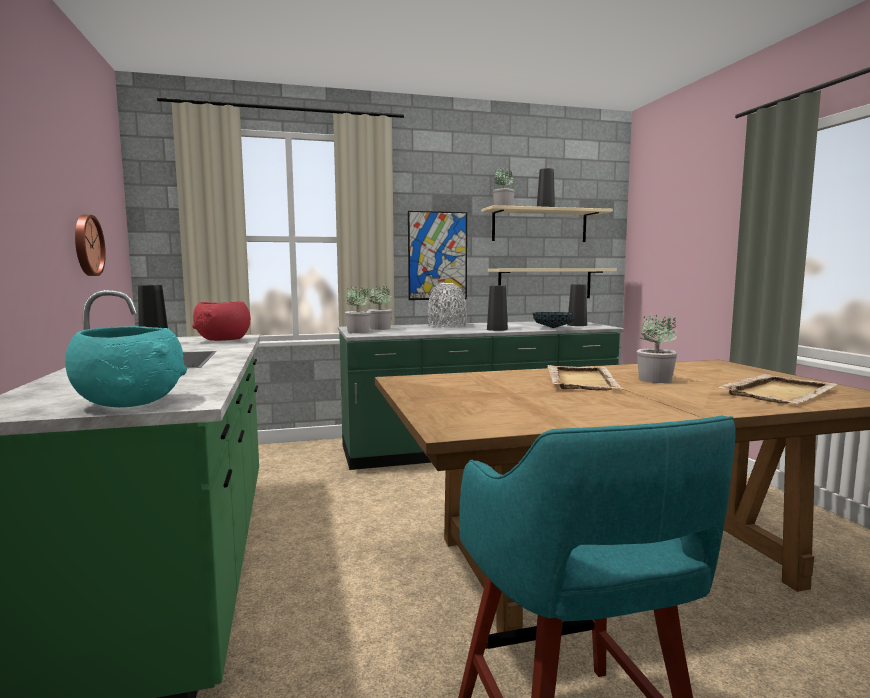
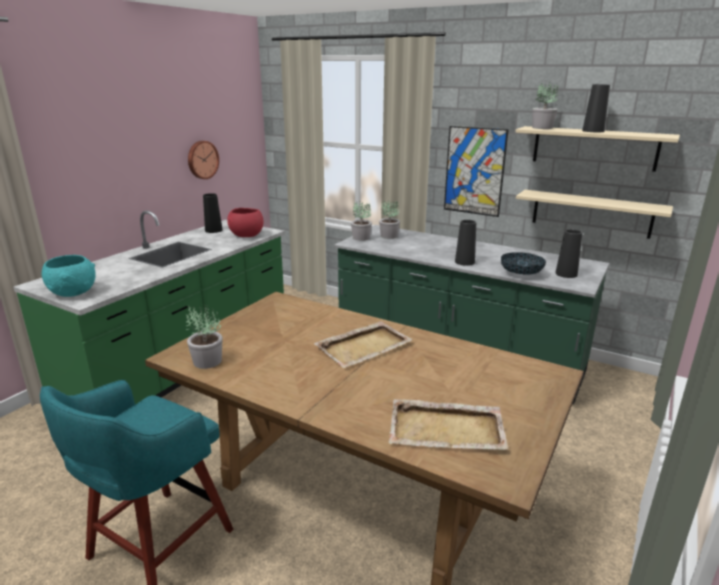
camera: 45 degrees right, 15 degrees up
(447, 325) = (449, 244): grey vase -> none
(655, 380) = (414, 369): potted plant -> potted plant (206, 361)

